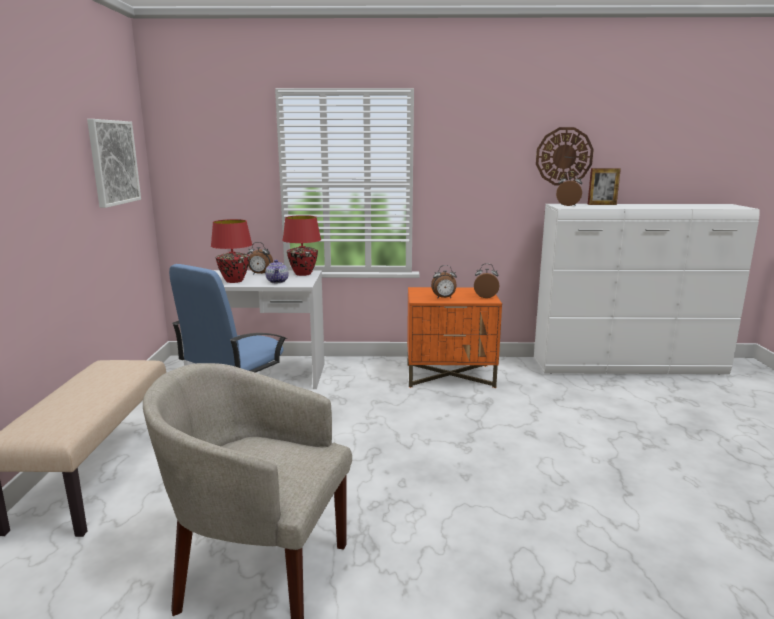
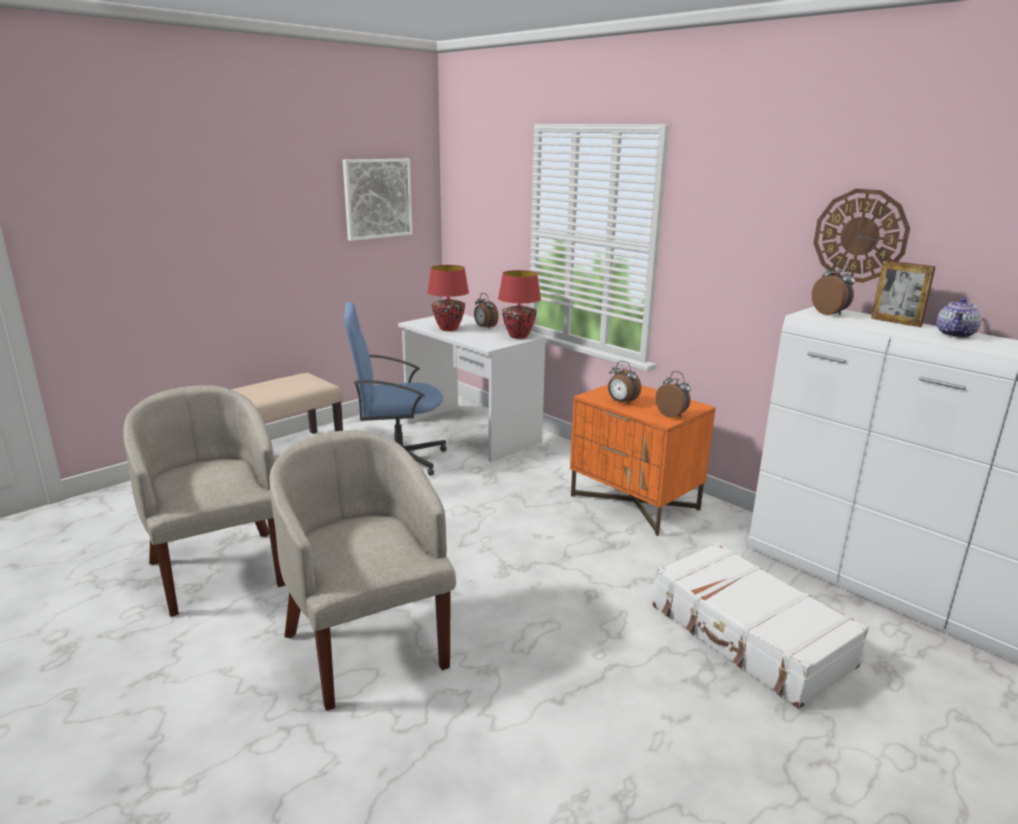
camera: 45 degrees right, 5 degrees up
(278, 281) = (477, 338): teapot -> teapot (956, 335)
(484, 538) = (366, 644): none -> beige armchair
(623, 414) = (749, 636): none -> white suitcase

